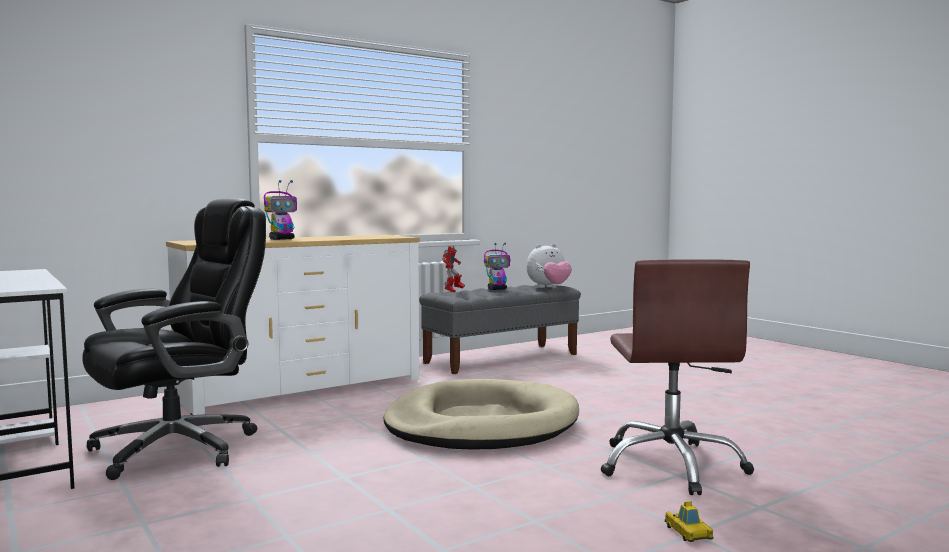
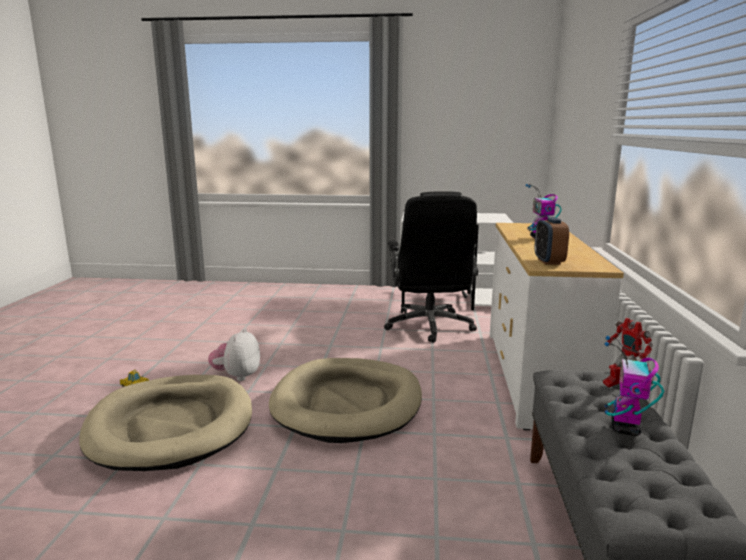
camera: 130 degrees right, 10 degrees up
(383, 237) = (549, 261): none -> alarm clock
(548, 287) = (630, 492): plush toy -> plush toy (237, 376)
(672, 465) = (171, 426): brown office chair -> beige dog bed

